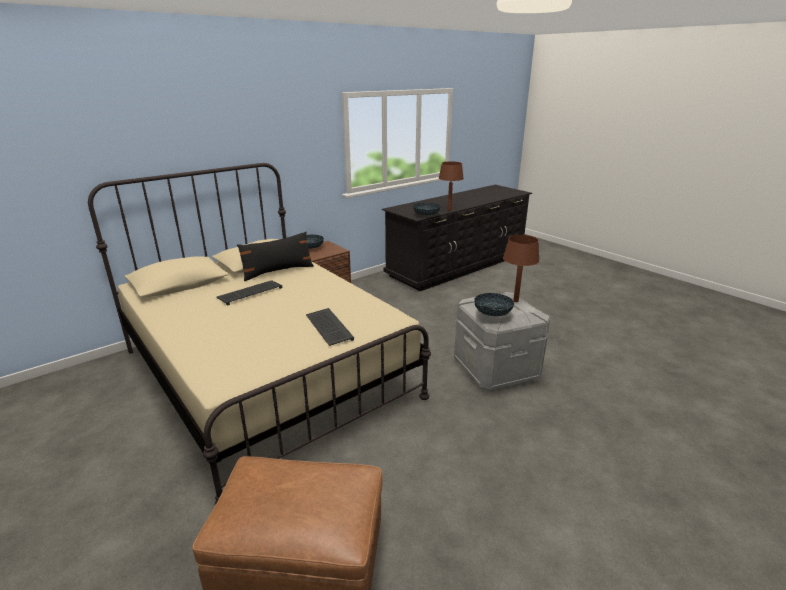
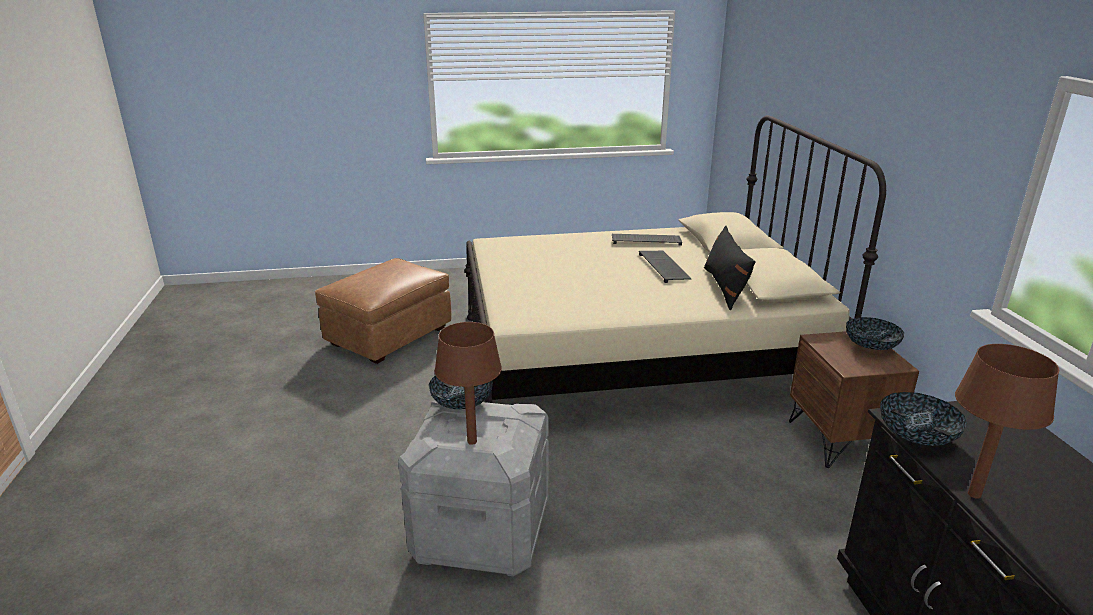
camera: 120 degrees right, 0 degrees up
(328, 327) = (535, 287): keyboard -> keyboard (646, 240)

